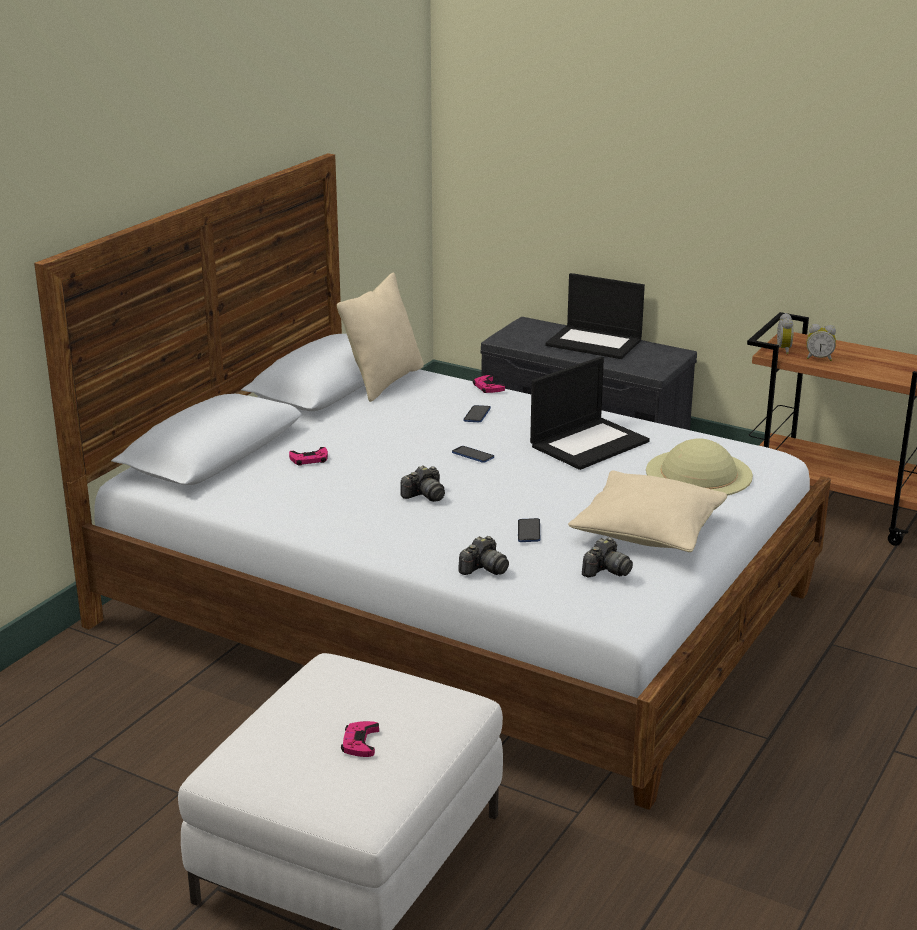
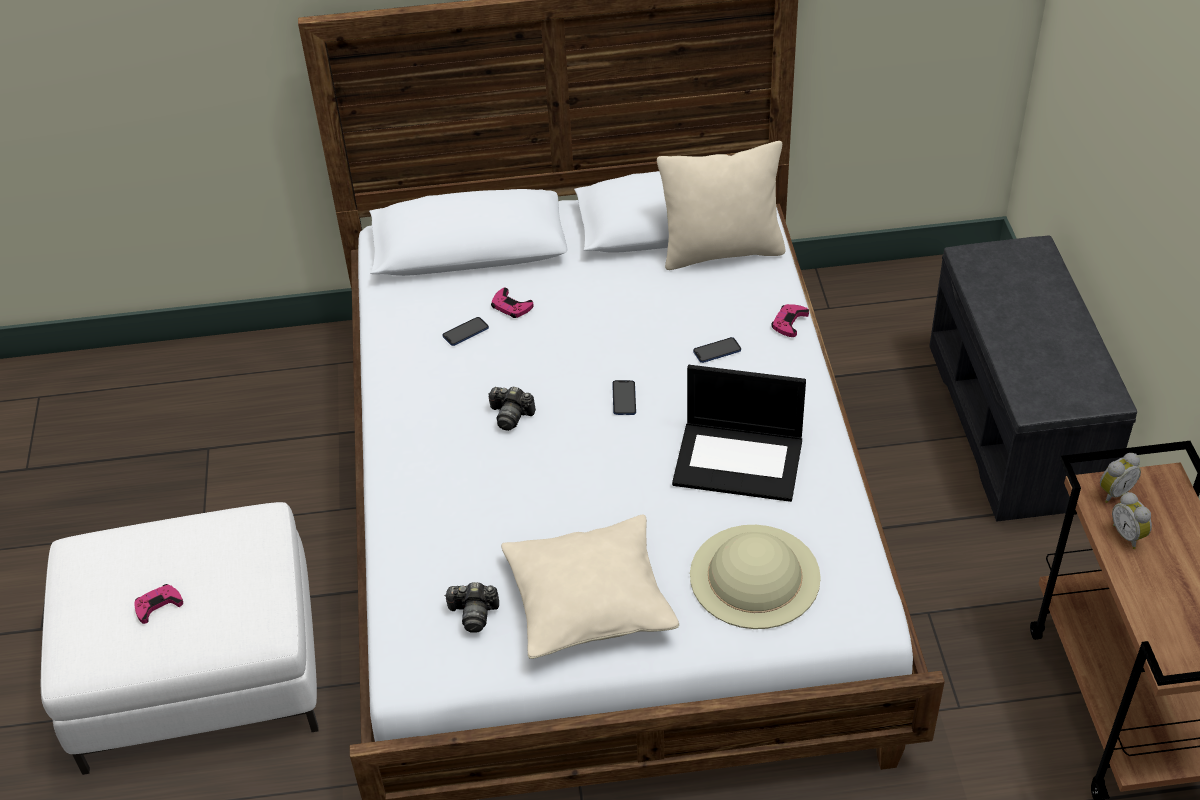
camera: 55 degrees right, 20 degrees up
(484, 569) = (412, 530): camera -> none
(529, 531) = (500, 521): phone -> phone (465, 332)
(595, 342) = (1050, 324): laptop -> none

